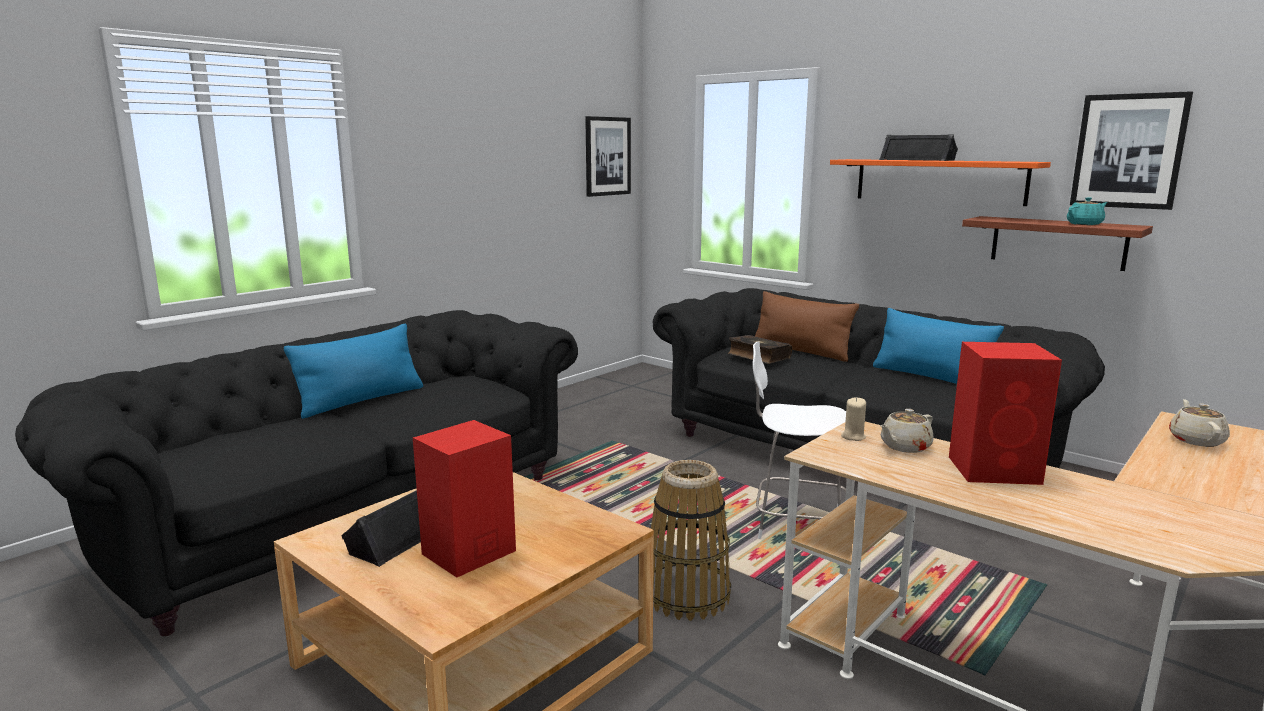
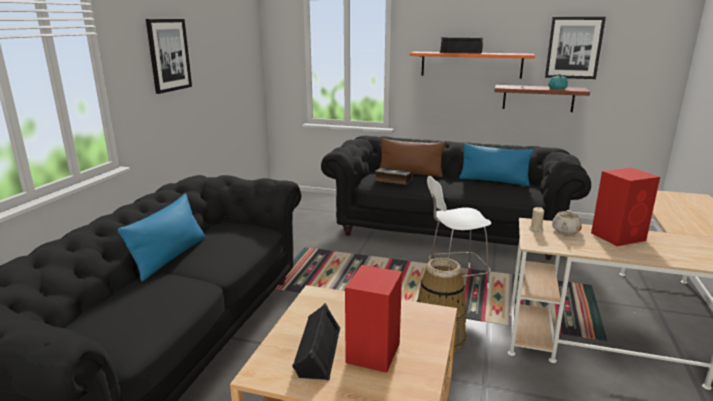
camera: 25 degrees left, 5 degrees up
(607, 156) = (246, 50): picture -> picture (169, 55)
(1196, 440) = (667, 203): beige teapot -> none

